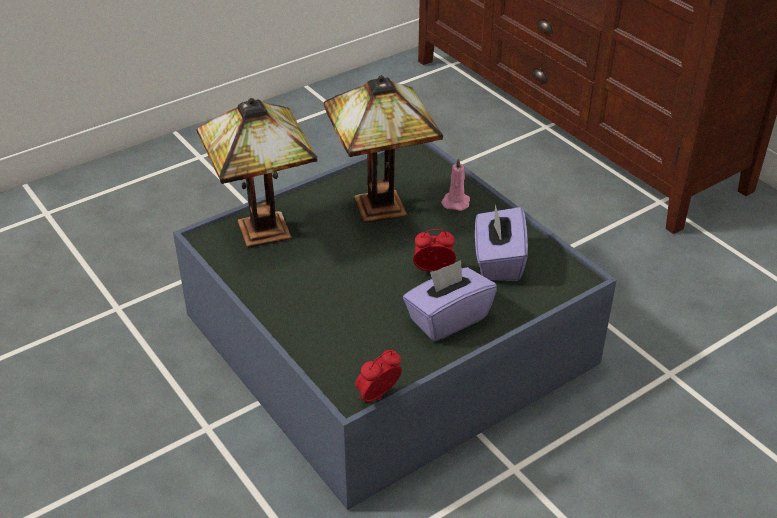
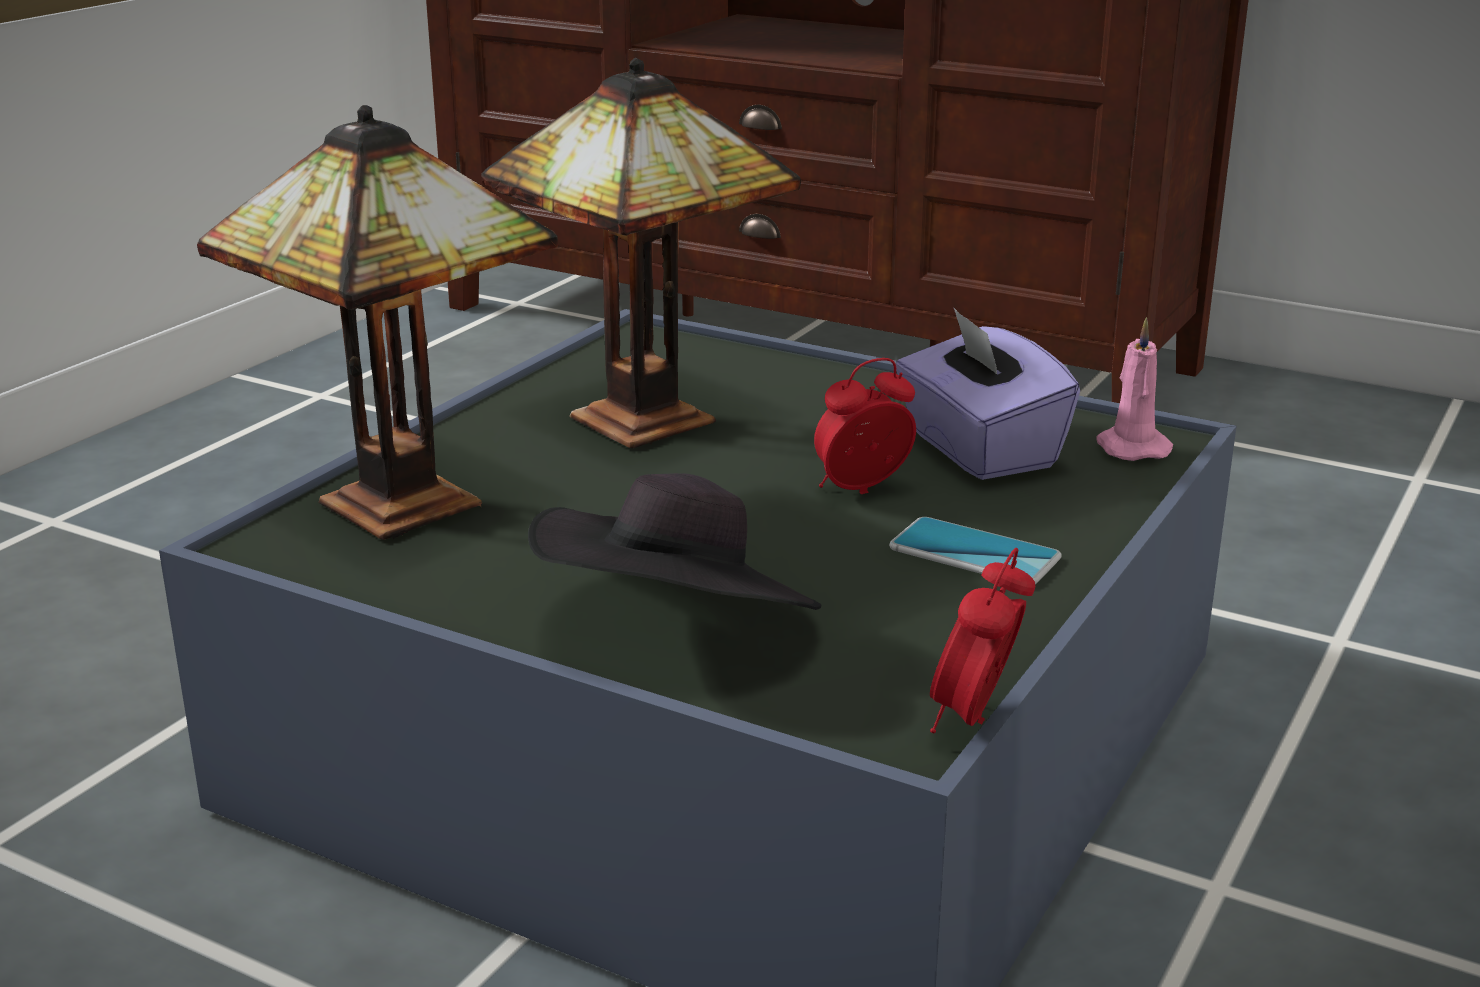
camera: 25 degrees left, 15 degrees down
(315, 324) = (678, 632): none -> black hat
(447, 318) = (974, 554): purple tissue box -> phone
(456, 202) = (797, 385): pink candle -> pink candle (1130, 447)

